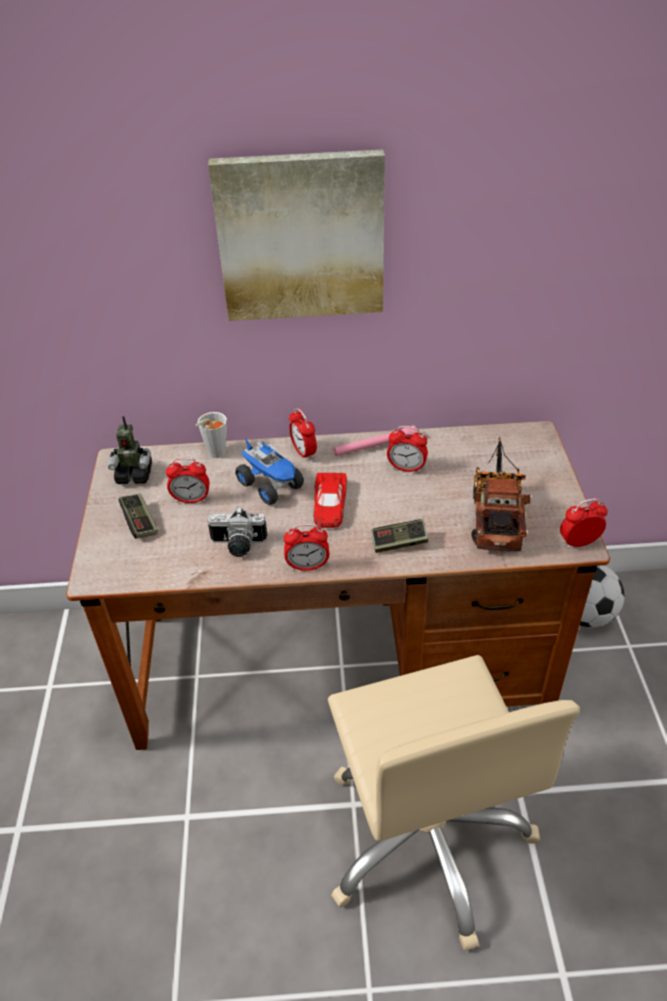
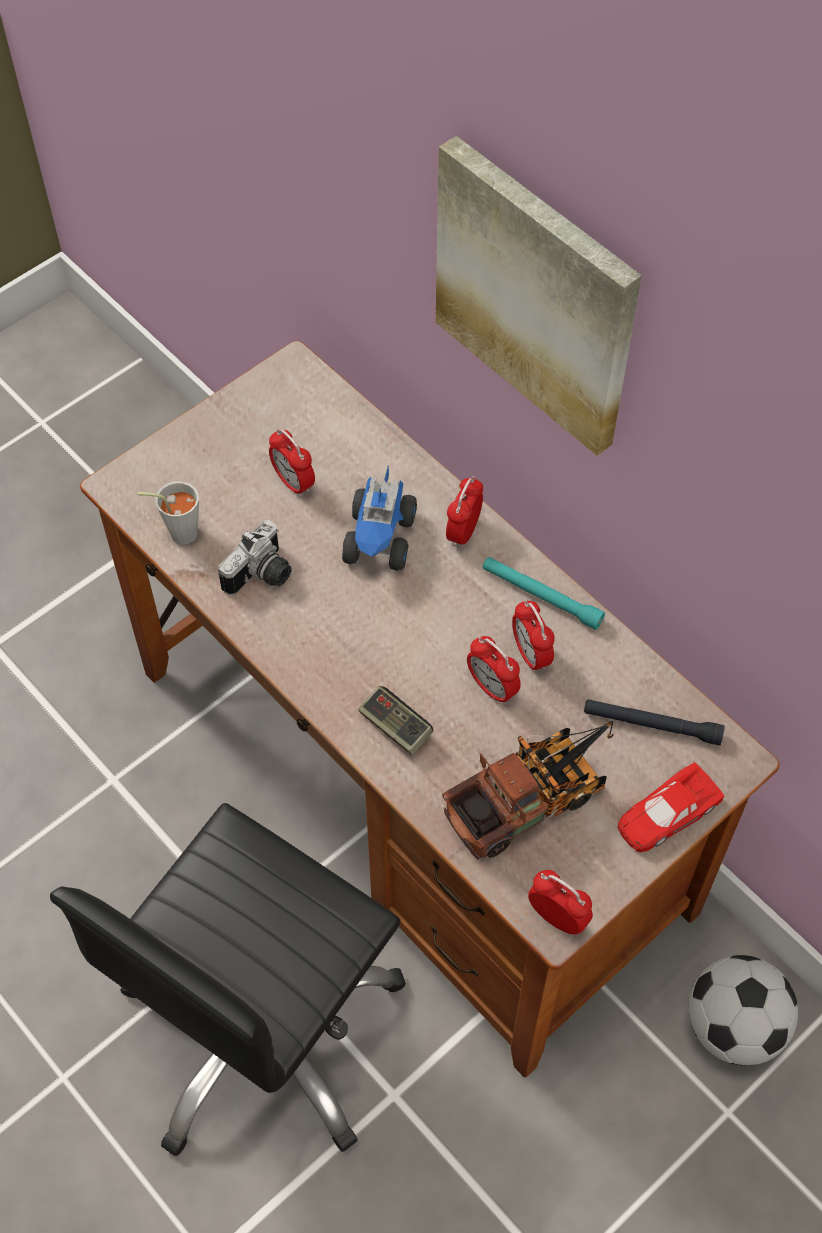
camera: 50 degrees right, 15 degrees up
(134, 474) = (286, 402): toy robot -> none
(140, 522) = (222, 464): game controller -> none
(213, 454) = (381, 448): grey cup -> grey cup (177, 533)
(237, 546) = (262, 576): camera -> camera turned 105 degrees counterclockwise
(307, 566) = (286, 661): alarm clock -> alarm clock (492, 688)
(329, 504) = (398, 617): red toy car -> red toy car (666, 813)
(375, 446) = (541, 596): pink flashlight -> turquoise flashlight
(427, 837) = (263, 1029): beige office chair -> black office chair
(491, 449) = (651, 725): none -> black flashlight

